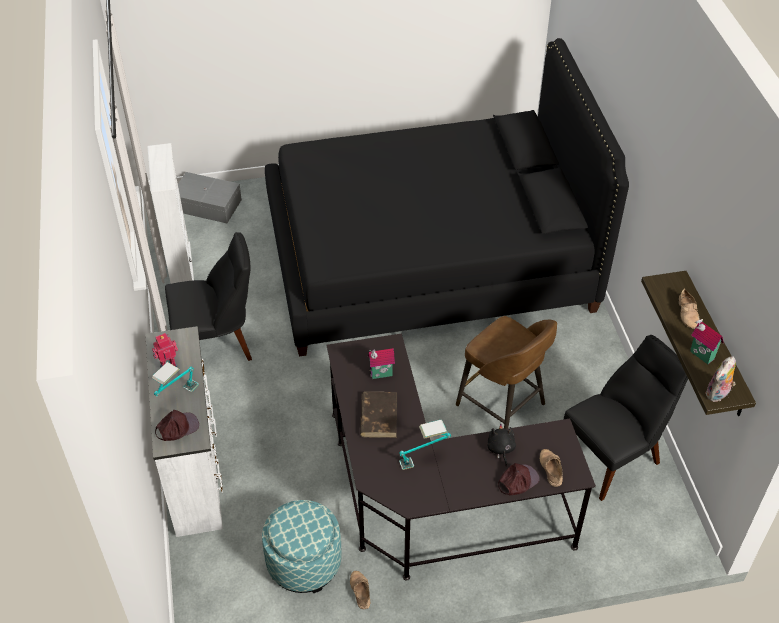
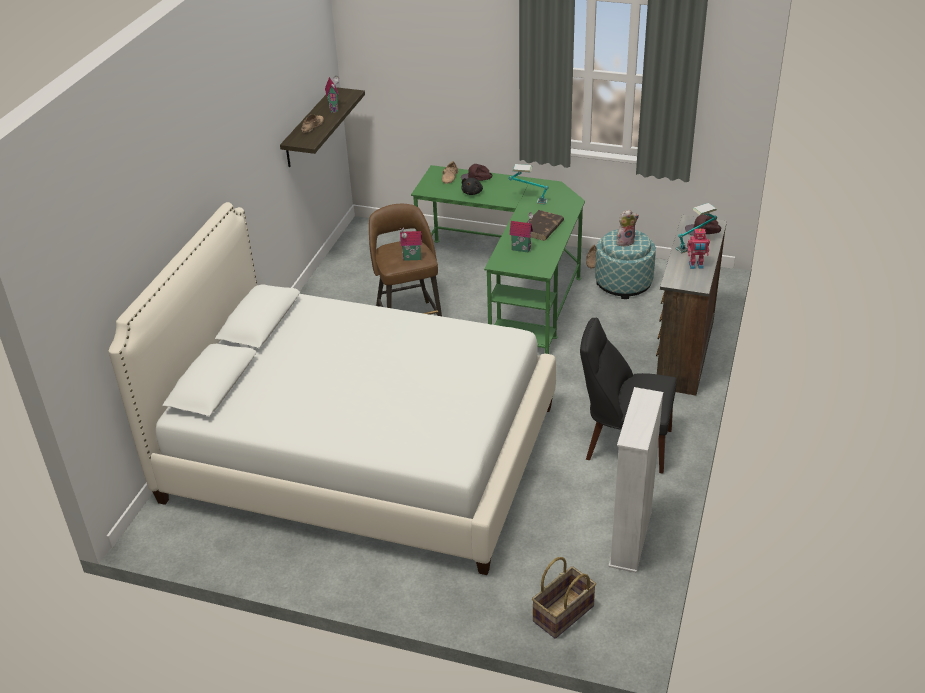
camera: 150 degrees left, 10 degrees down
(196, 472) = (683, 354): white dresser -> brown dresser
(207, 204) = (563, 614): grey storage box -> basket
(429, 258) = (360, 453): black bed -> white bed
(431, 501) = (511, 287): black desk -> green desk
(492, 339) = (412, 258): none -> toy house
(613, 457) = (361, 271): black chair -> none
(718, 395) = (349, 93): plush toy -> plush toy (625, 242)

